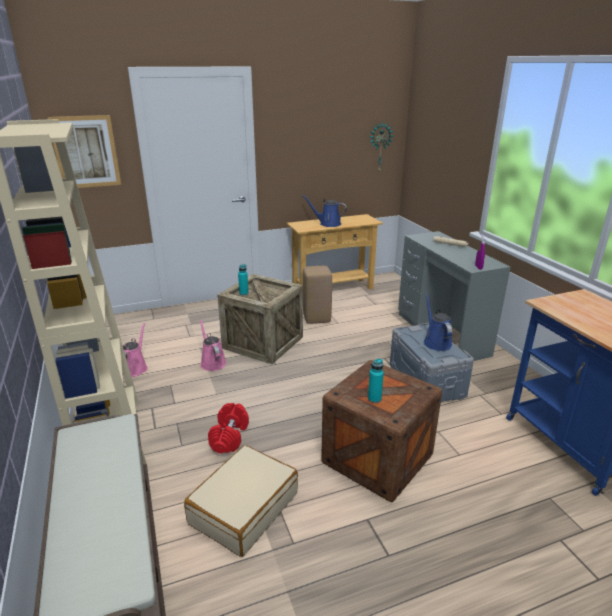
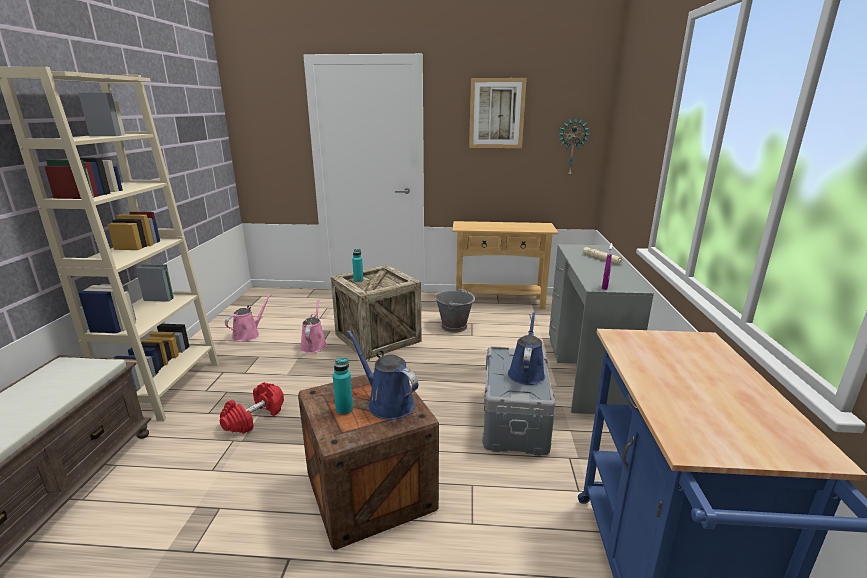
camera: 25 degrees right, 5 degrees down
(86, 152) = (264, 132): picture -> picture (496, 113)
(243, 508) = (191, 493): beige suitcase -> none
(317, 318) = (454, 326): beige stool -> grey bucket
(328, 224) = (494, 226): blue watering can -> blue watering can (387, 403)

